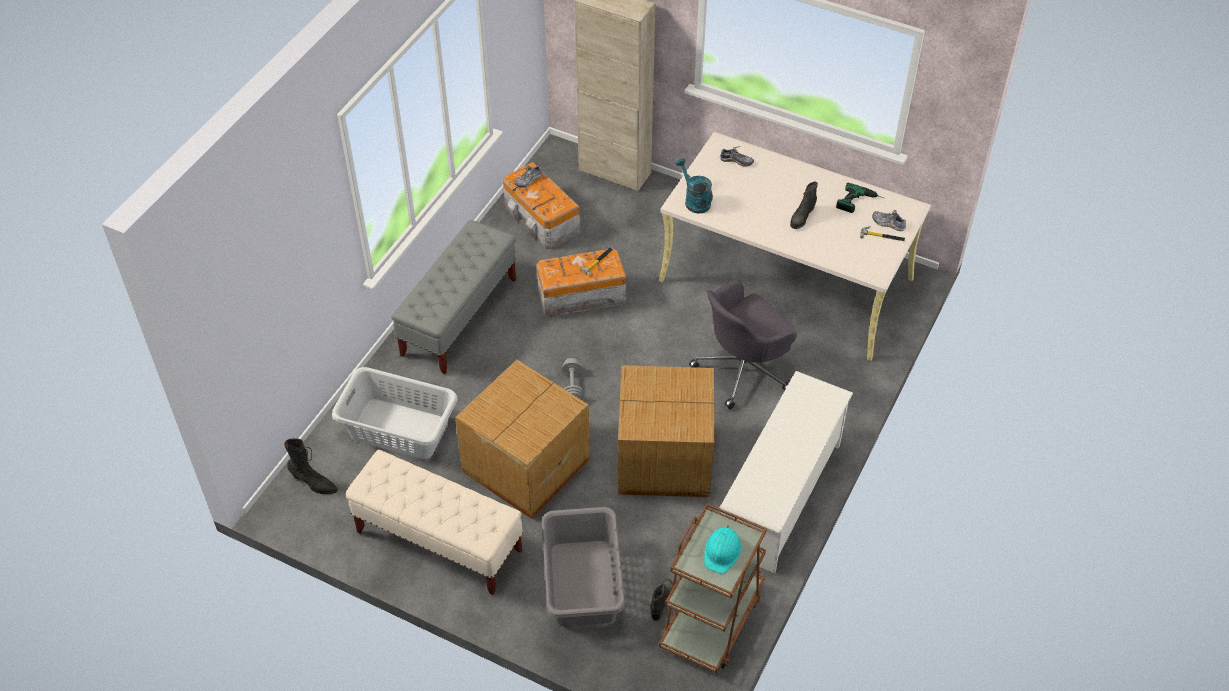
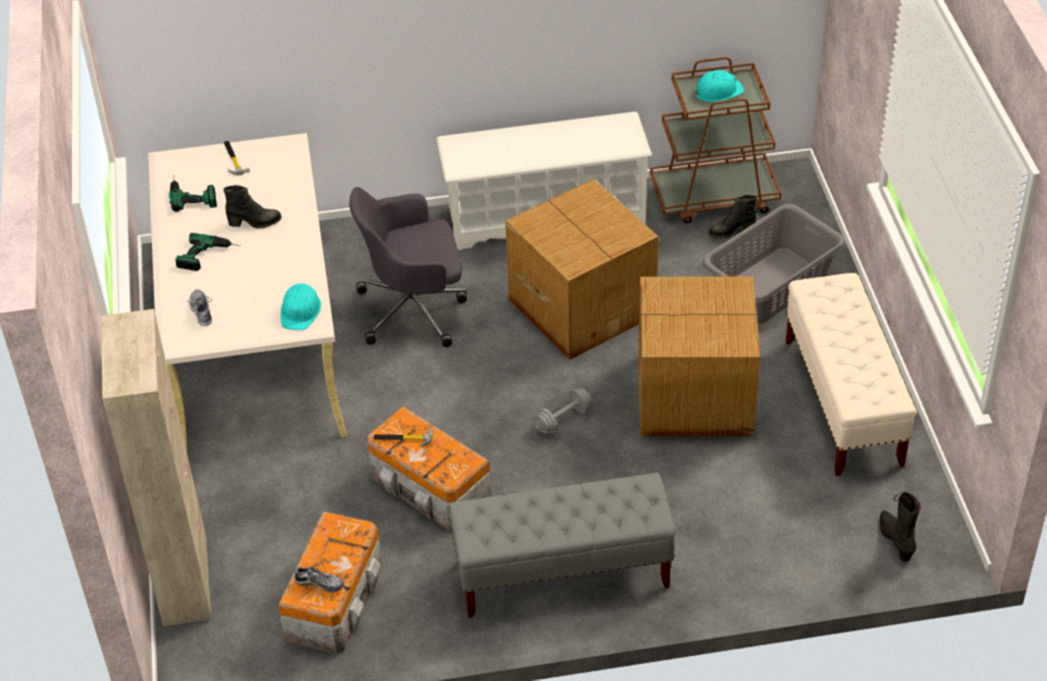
camera: 125 degrees left, 5 degrees down
(399, 428) = (759, 520): grey laundry basket -> none
(694, 200) = (300, 311): turquoise watering can -> turquoise hard hat
(744, 369) = (414, 309): grey office chair -> grey office chair turned 150 degrees clockwise
(786, 184) = (209, 256): none -> power drill
(888, 223) = (209, 163): shoe -> none

